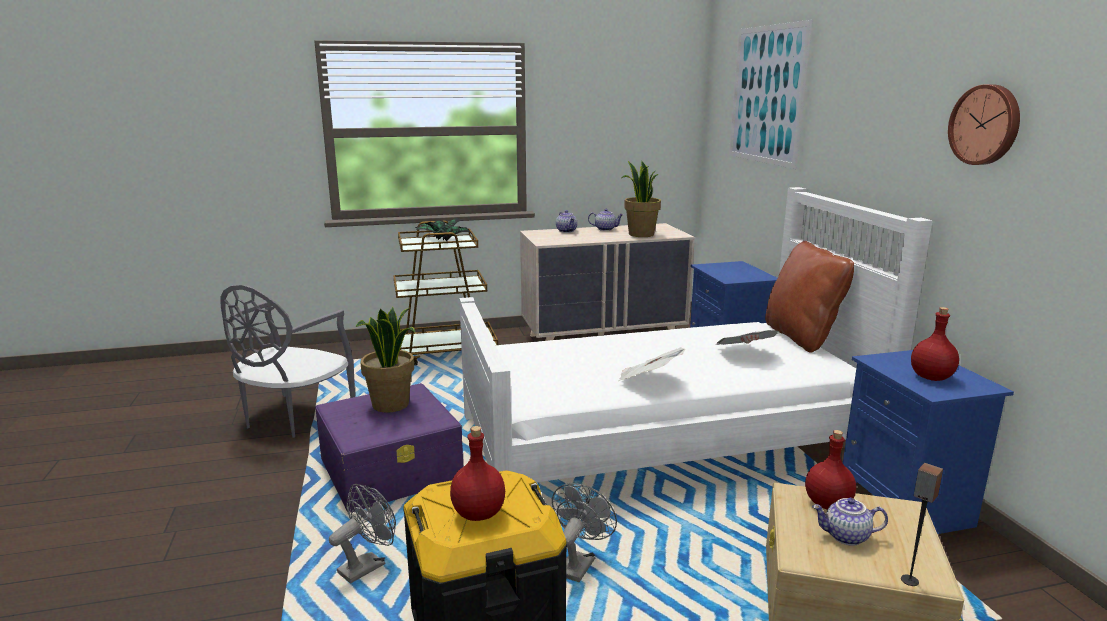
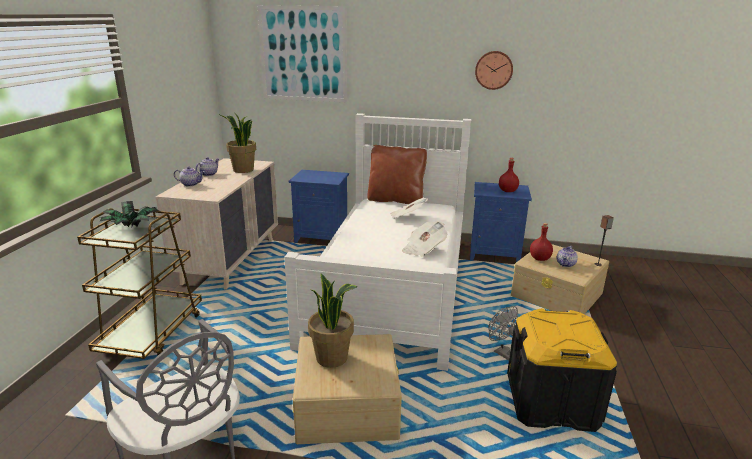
camera: 65 degrees left, 5 degrees up
(367, 565) = (471, 440): grey fan -> none
(392, 469) = (347, 405): purple storage box -> beige storage box
(479, 513) = (575, 331): red bottle -> none

